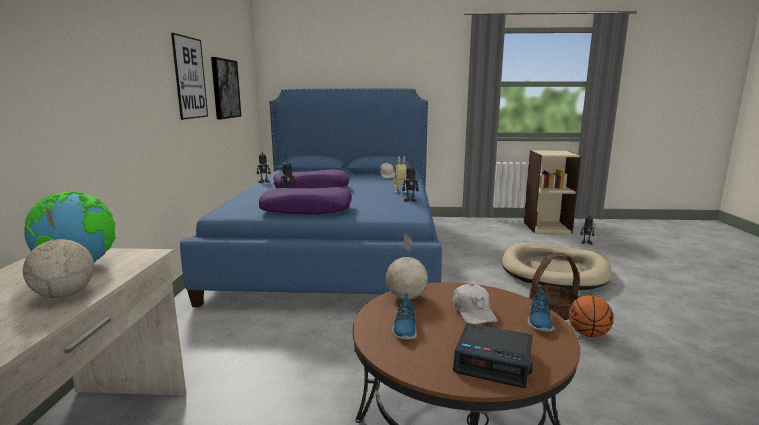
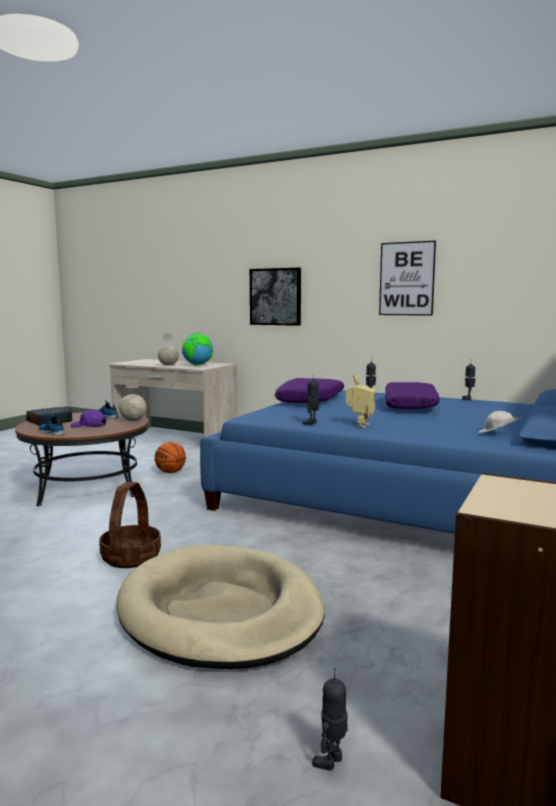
camera: 115 degrees right, 5 degrees down
(225, 88) = (493, 287): picture -> picture (275, 296)
(473, 312) = (89, 426): white cap -> purple cap
(588, 334) = (74, 555): basketball -> basketball (170, 472)

